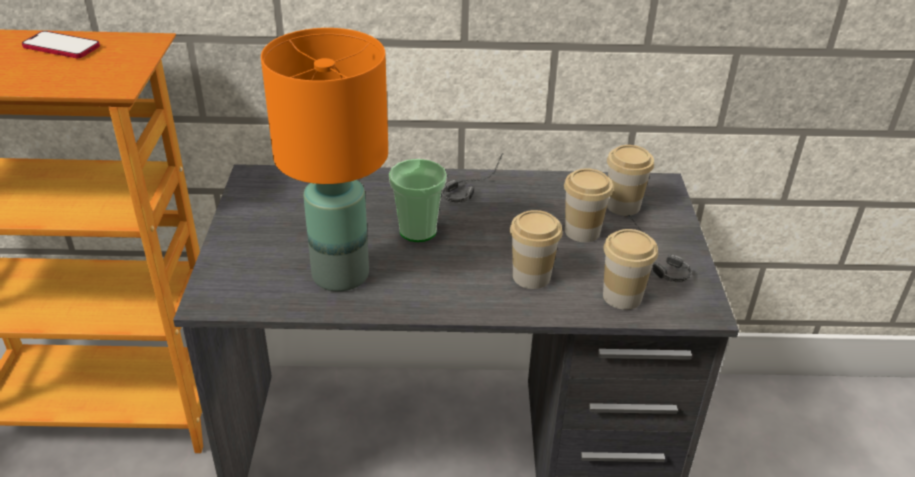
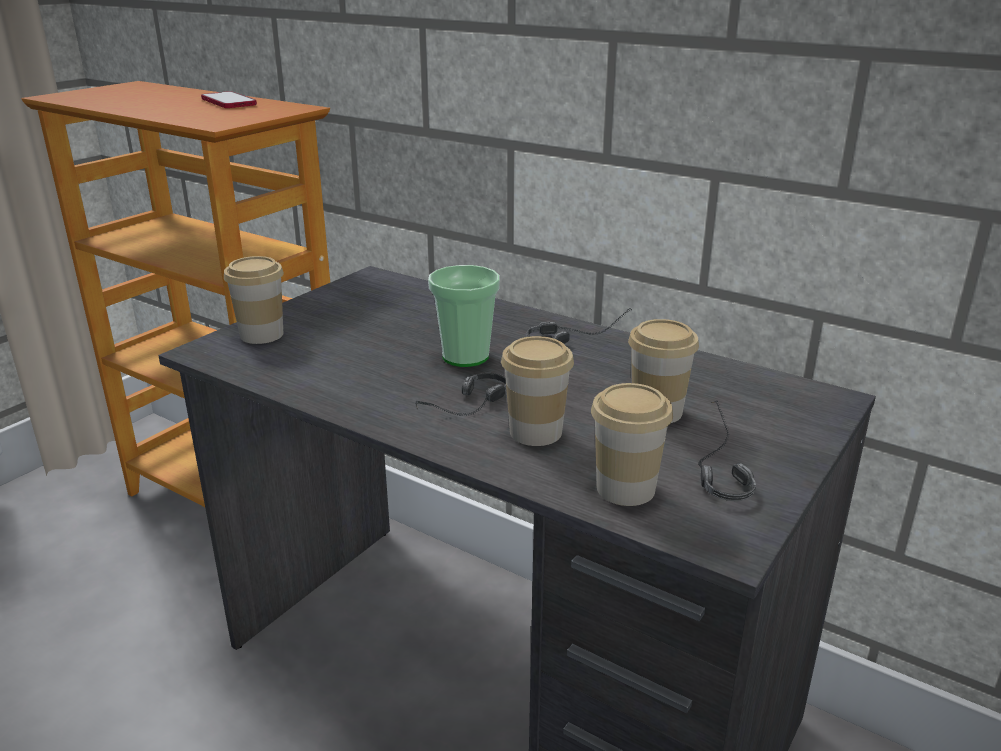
camera: 35 degrees right, 10 degrees down
(340, 273) = (342, 366): orange table lamp -> none
(470, 276) = (466, 409): none -> headphones
(623, 206) = (745, 403): cup -> cup (262, 335)

